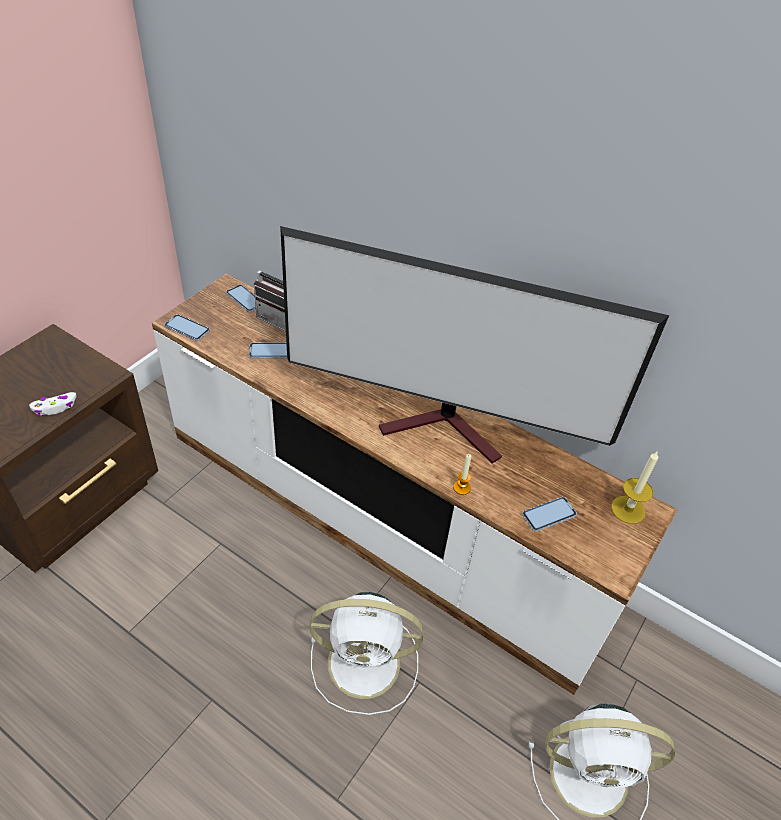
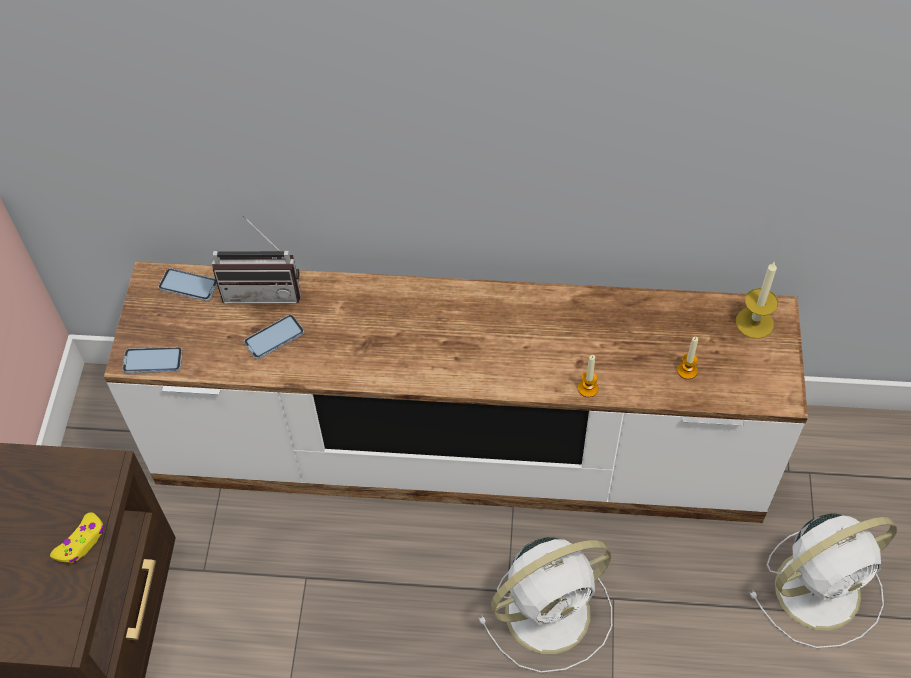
camera: 25 degrees left, 10 degrees up
(55, 407) = (81, 542): white game controller -> yellow game controller
(447, 429) = (529, 330): television -> none
(549, 515) = (687, 370): phone -> candle

